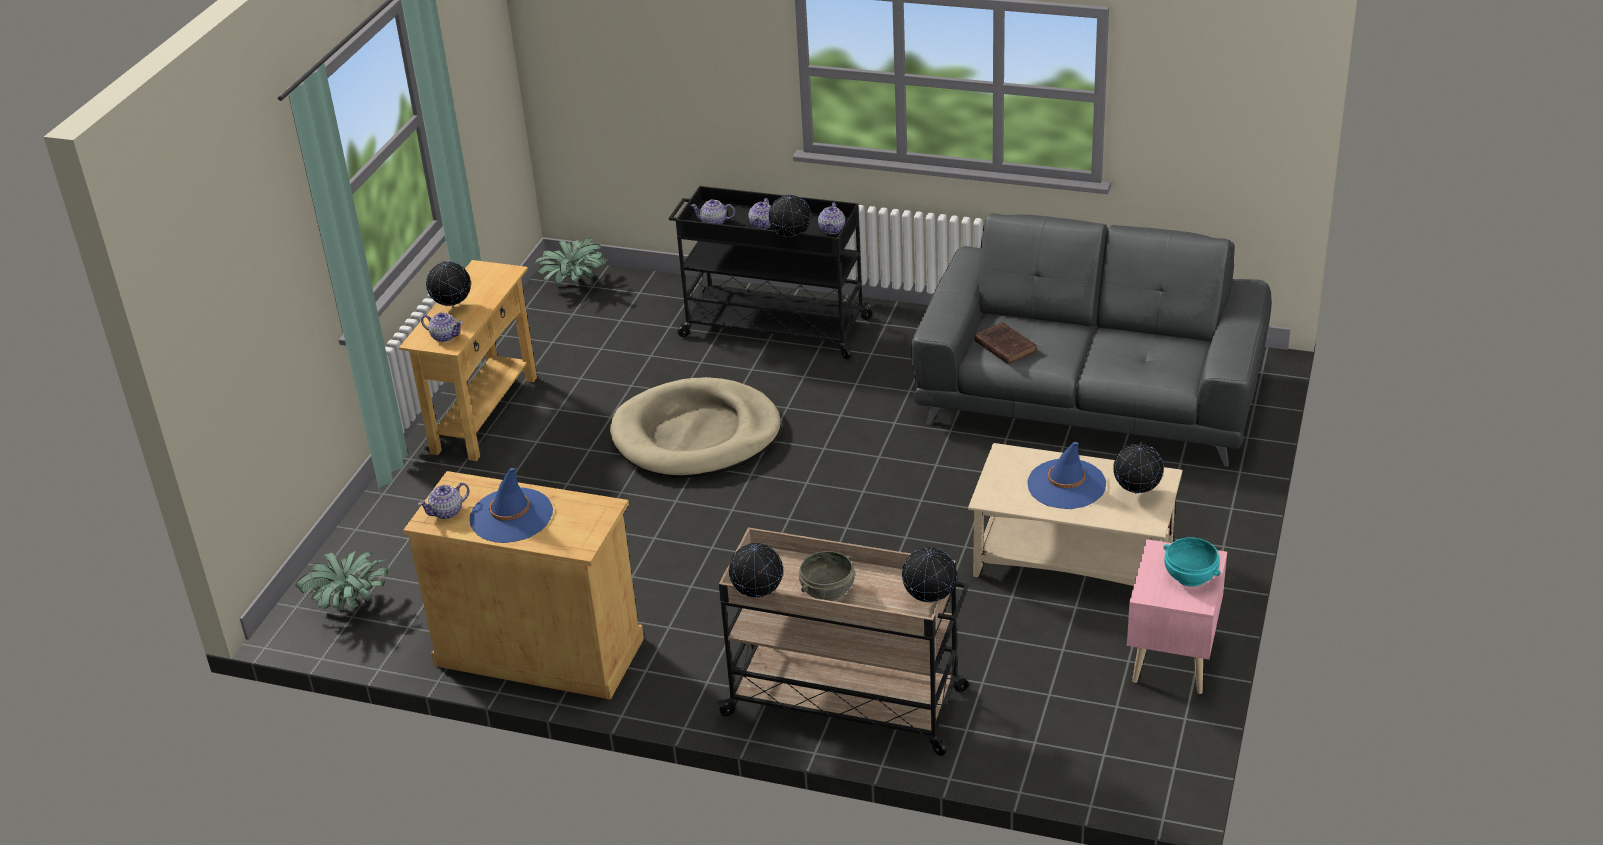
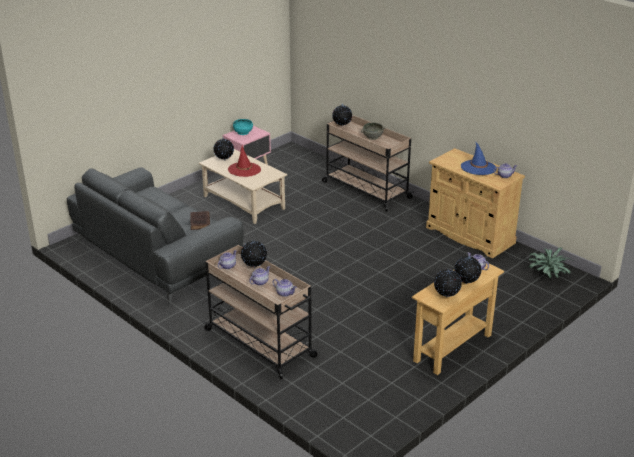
camera: 155 degrees left, 5 degrees down
(574, 284) = (353, 424): potted plant -> none
(696, 435) = (348, 298): beige dog bed -> none
(758, 596) = (397, 142): globe -> globe (446, 297)
(773, 327) = (261, 344): black cart -> beige cart
(1066, 485) = (244, 169): blue hat -> red hat

